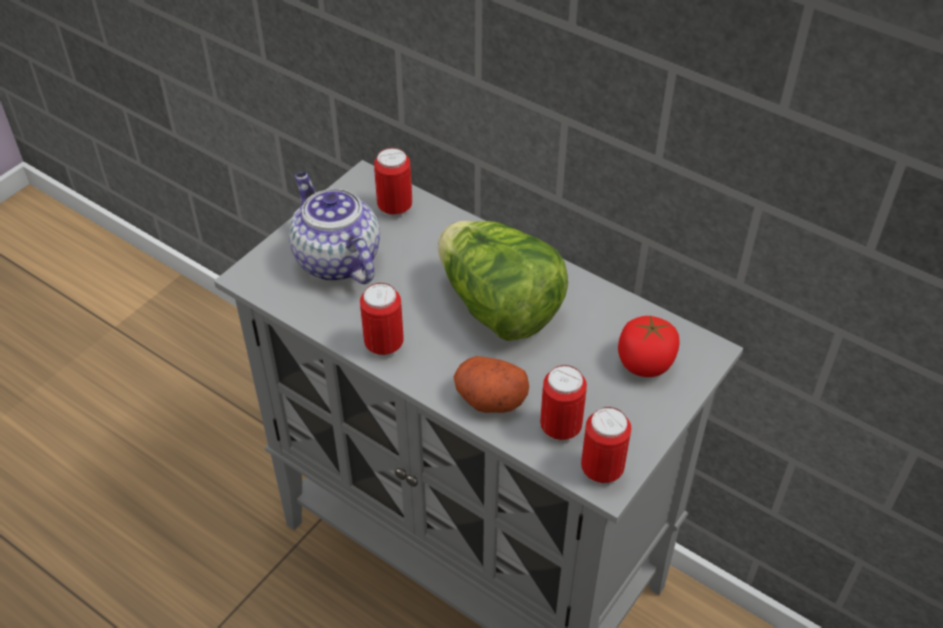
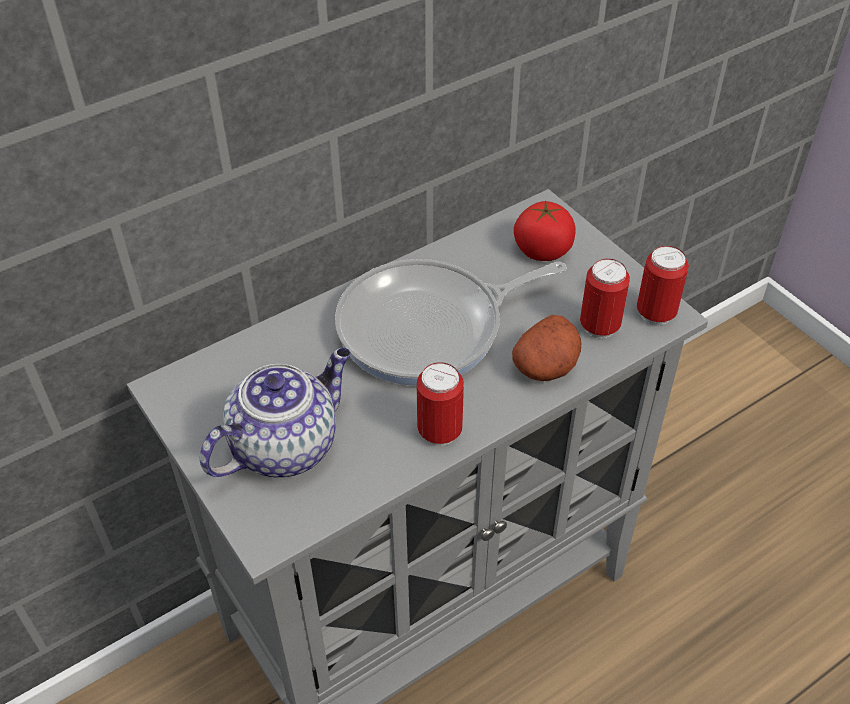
camera: 70 degrees left, 0 degrees up
(335, 260) = (286, 445): teapot -> teapot turned 150 degrees clockwise
(395, 208) = (231, 372): can -> none
(498, 308) = (429, 328): lettuce -> frying pan

